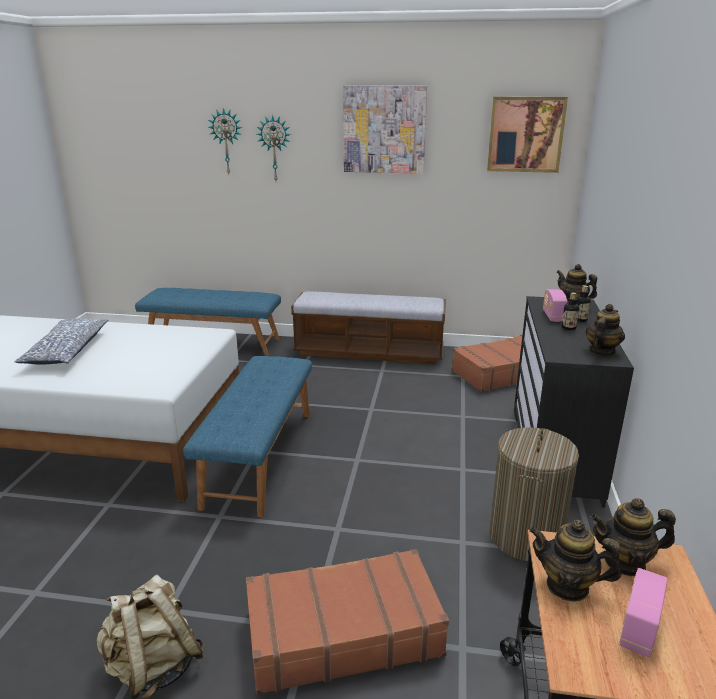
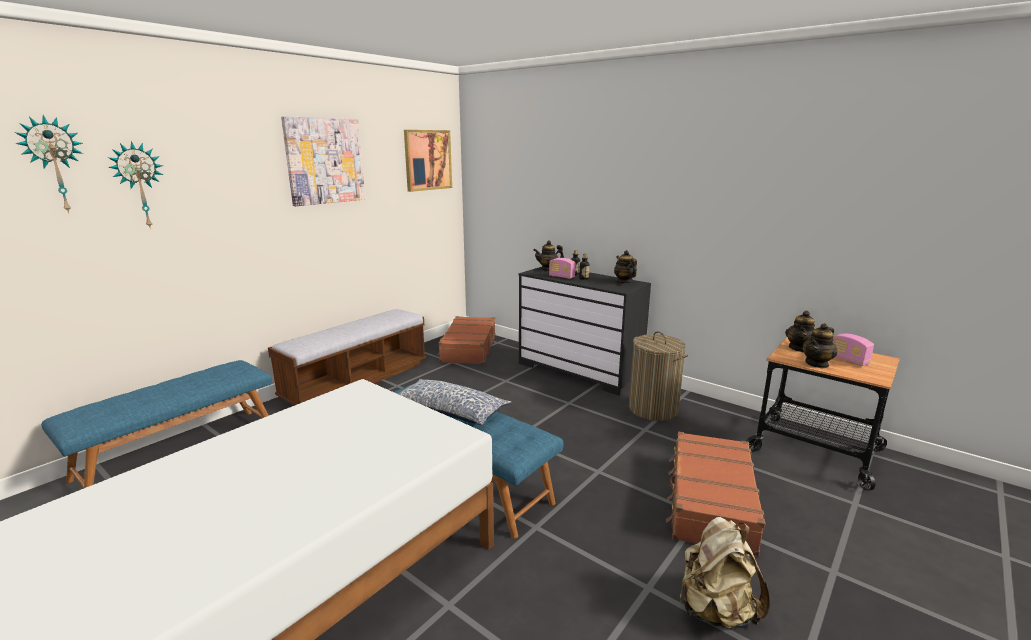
camera: 60 degrees left, 5 degrees down
(66, 351) = (258, 483): pillow -> pillow (449, 412)
(275, 149) = (209, 189): wall clock -> wall clock (55, 165)

